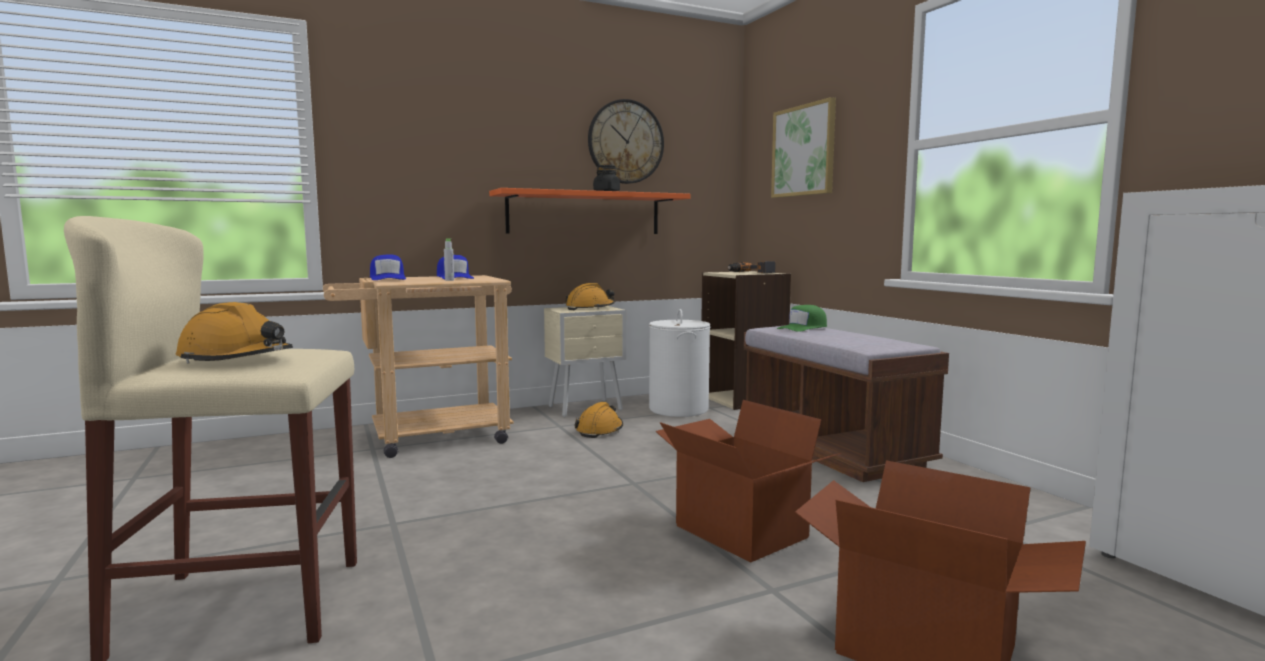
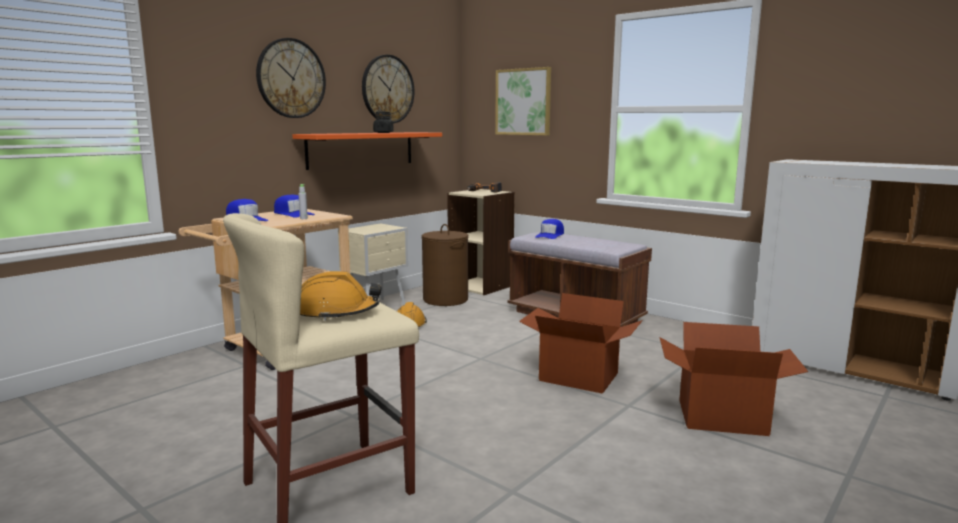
camera: 25 degrees left, 5 degrees up
(490, 126) = (291, 78): none -> wall clock
(590, 308) = (376, 228): orange hard hat -> none
(678, 409) = (445, 299): white laundry basket -> brown laundry basket
(803, 328) = (550, 235): green cap -> blue cap

